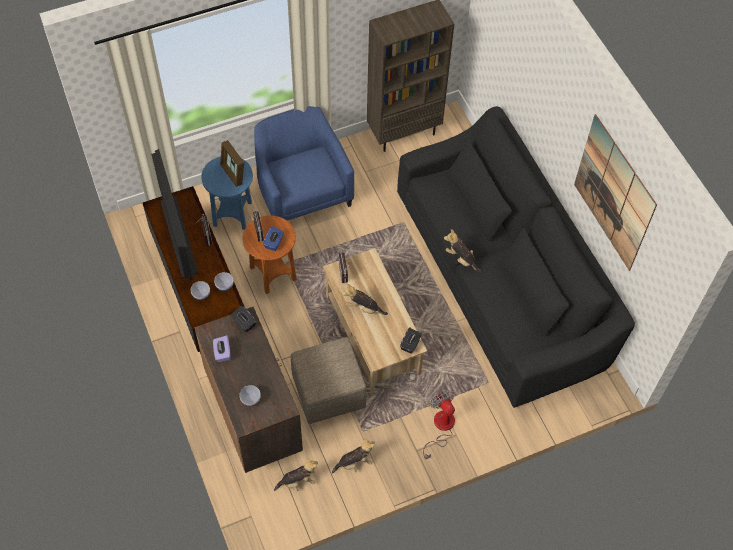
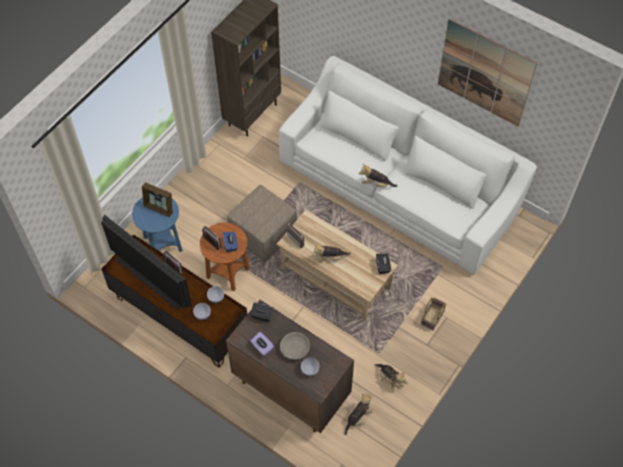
camera: 30 degrees left, 0 degrees up
(251, 372) = (295, 349): none -> grey bowl
(302, 191) = (205, 198): blue armchair -> none
(328, 392) = (333, 339): beige ottoman -> beige ottoman (263, 235)
(355, 463) = (389, 379): plush toy -> plush toy turned 105 degrees clockwise
(441, 428) = (432, 318): fan -> basket
(501, 278) = (399, 186): black sofa -> white sofa

